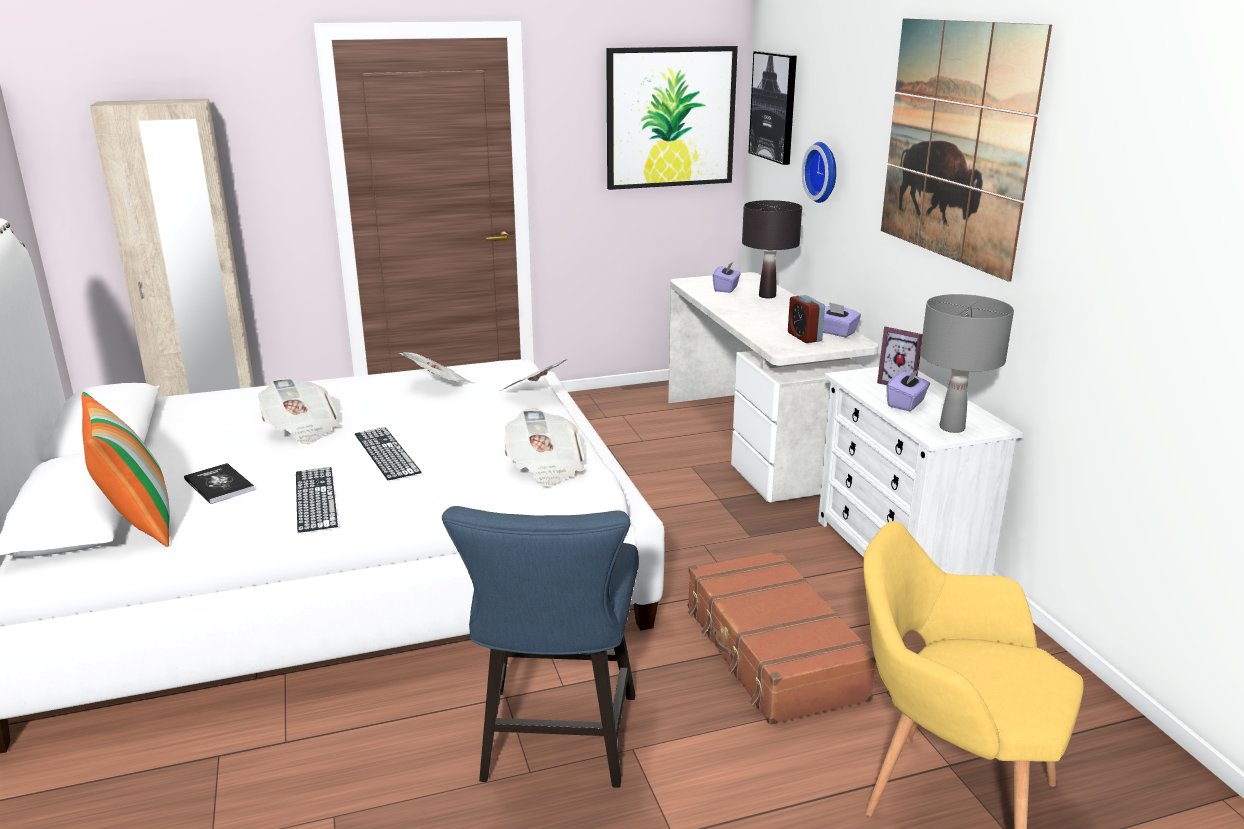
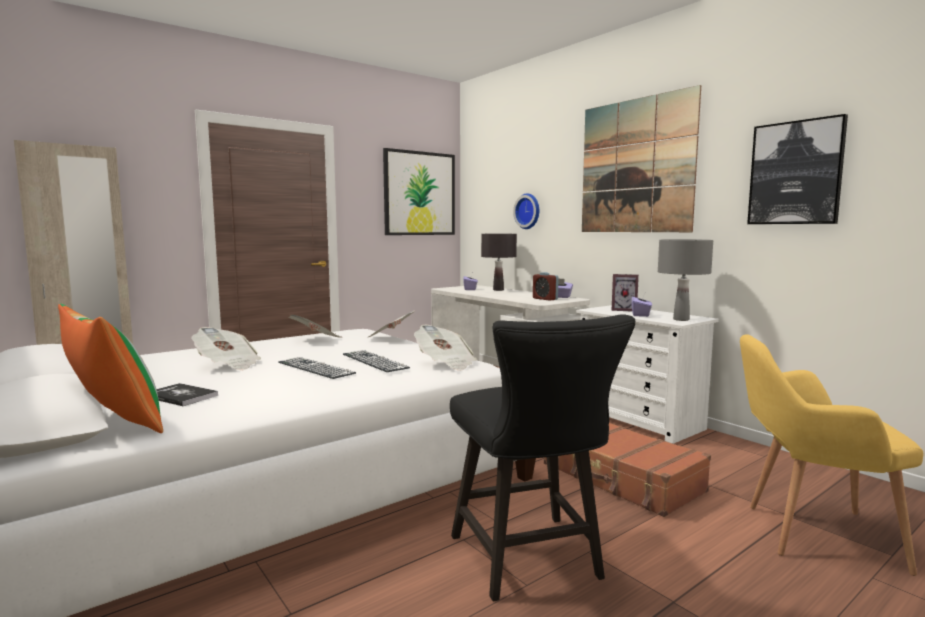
camera: 20 degrees left, 15 degrees down
(315, 498) = (281, 393): keyboard -> keyboard (374, 361)
(556, 746) = (530, 562): blue chair -> black chair
(774, 106) = (483, 185): picture -> picture (795, 173)

